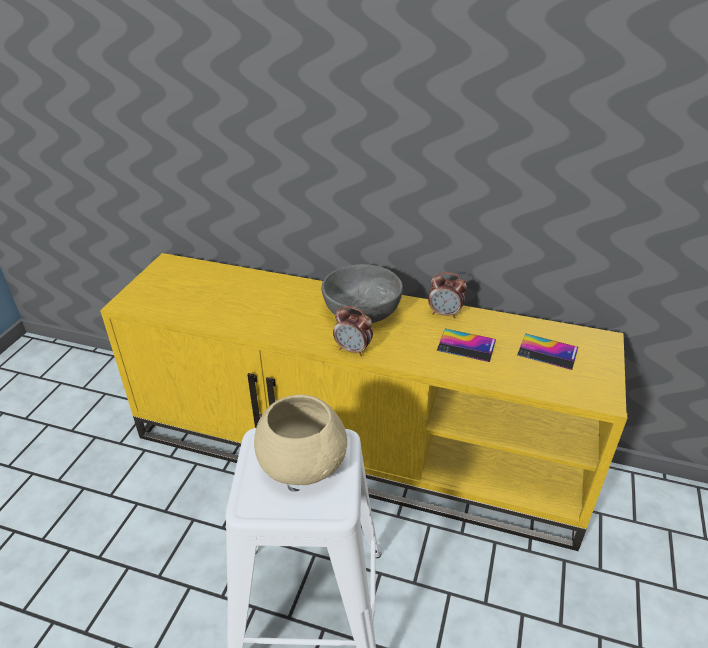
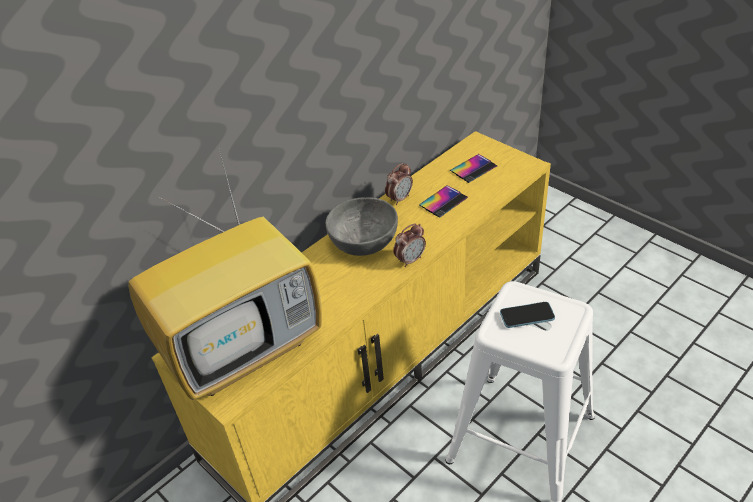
camera: 60 degrees left, 5 degrees up
(187, 291) = (245, 347): none -> television
(301, 462) = (527, 316): beige bowl -> phone

